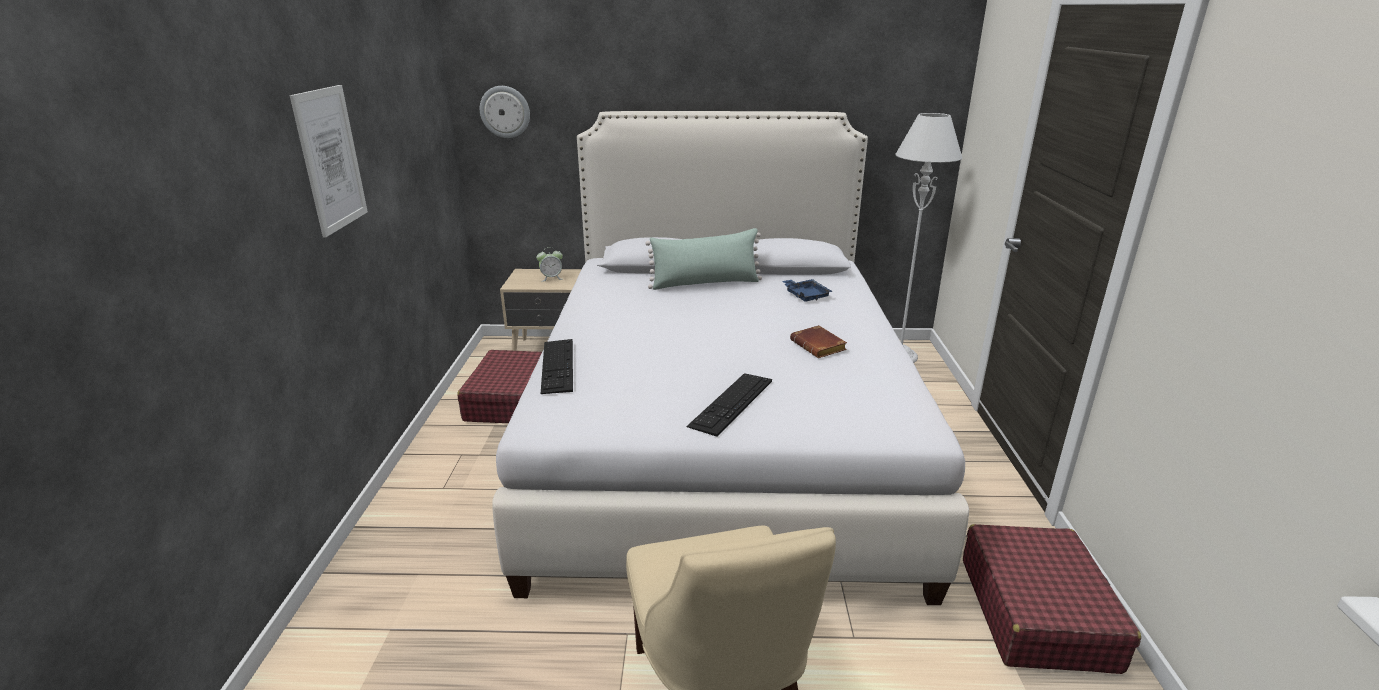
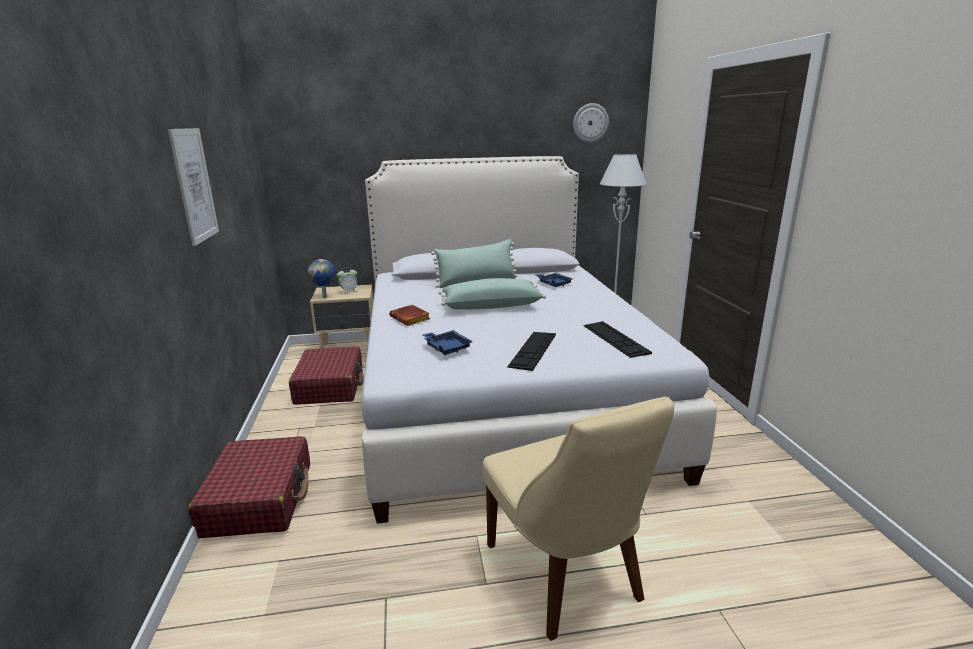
camera: 10 degrees left, 5 degrees down
(505, 112) = (306, 164): wall clock -> wall clock (590, 123)
(520, 284) = (325, 297): none -> globe
(557, 365) = (389, 338): keyboard -> keyboard (615, 339)
(621, 388) = (447, 348): none -> blue tray
(707, 325) = (491, 306): none -> green pillow
(819, 347) = (579, 312): brown book -> brown book (411, 319)
(1036, 612) = (763, 480): red suitcase -> red suitcase (259, 499)

